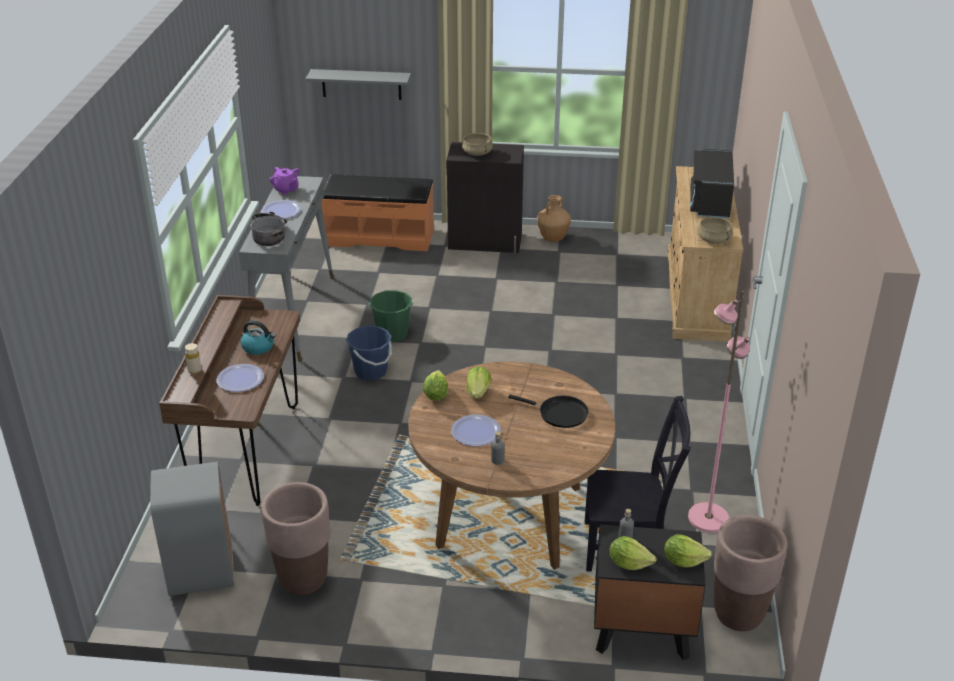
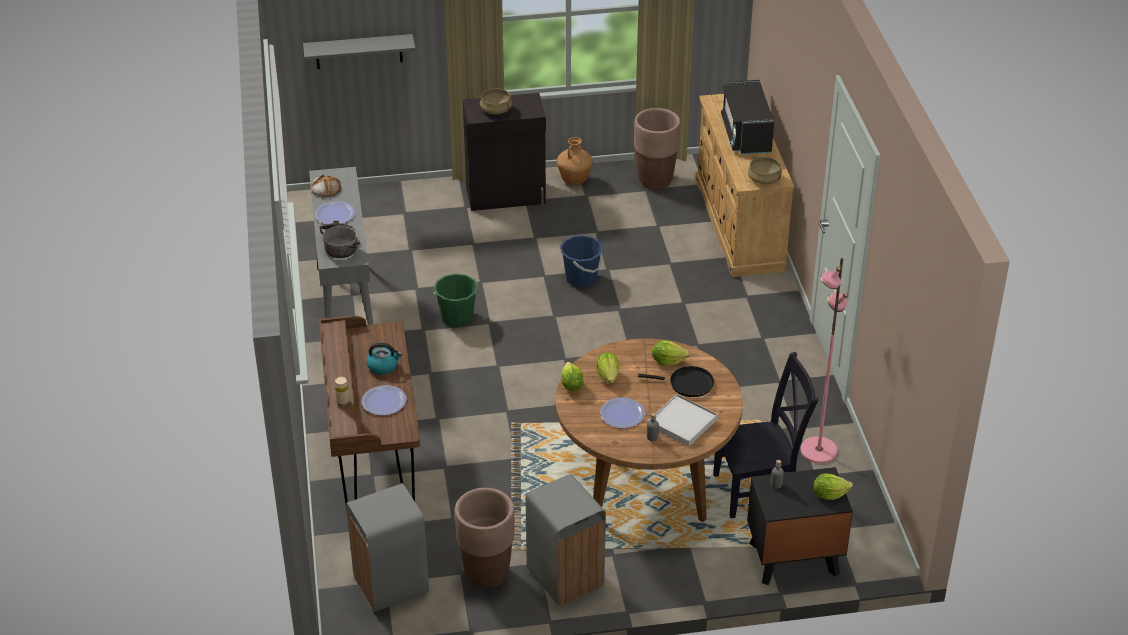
camera: 15 degrees left, 5 degrees up
(286, 190) = (325, 188): purple teapot -> bread
(370, 371) = (454, 362): blue bucket -> blue bucket (581, 279)
(380, 237) = (393, 207): orange bench -> none
(381, 601) = (565, 579): none -> grey trash can
(537, 451) = (682, 422): none -> white tray
(629, 563) = (786, 505): lettuce -> lettuce (667, 361)
(739, 614) = (869, 530): brown planter -> brown planter (655, 181)

